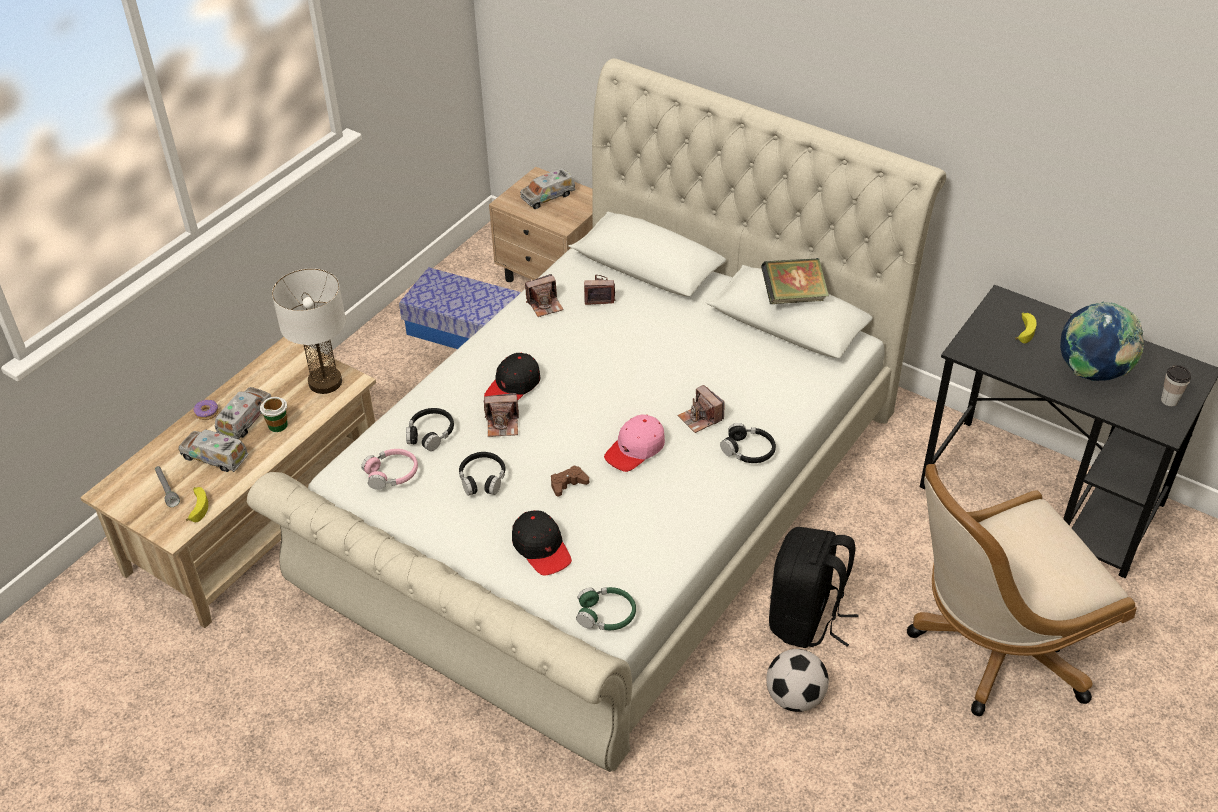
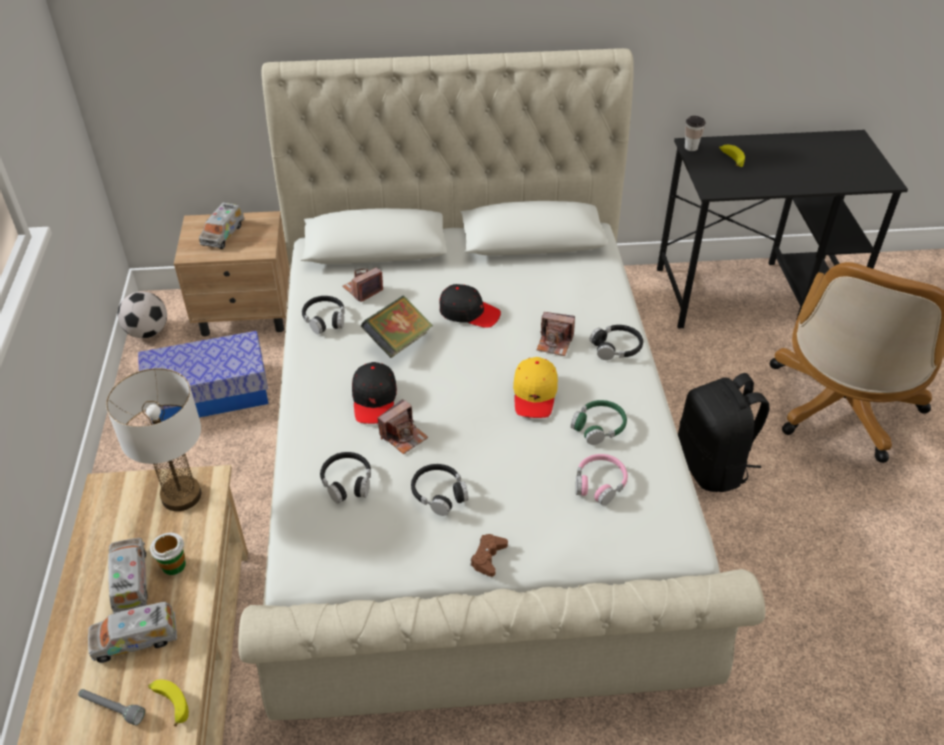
camera: 40 degrees left, 0 degrees up
(207, 413) = (77, 599): donut -> none
(392, 474) = (350, 540): pink headphones -> pink headphones (599, 483)
(541, 548) = (555, 521): black cap -> black cap (469, 312)
(545, 305) = (325, 319): camera -> black headphones
(568, 484) = (513, 454): brown game controller -> brown game controller (488, 557)
(606, 614) = (669, 542): green headphones -> green headphones (599, 427)
(635, 449) = (535, 394): pink cap -> yellow cap
(793, 297) = (538, 213): book -> book (398, 342)
(794, 698) = (768, 529): football -> football (147, 332)
(1092, 373) = (803, 166): globe -> none
(1169, 400) = (865, 162): cup -> cup (691, 147)

